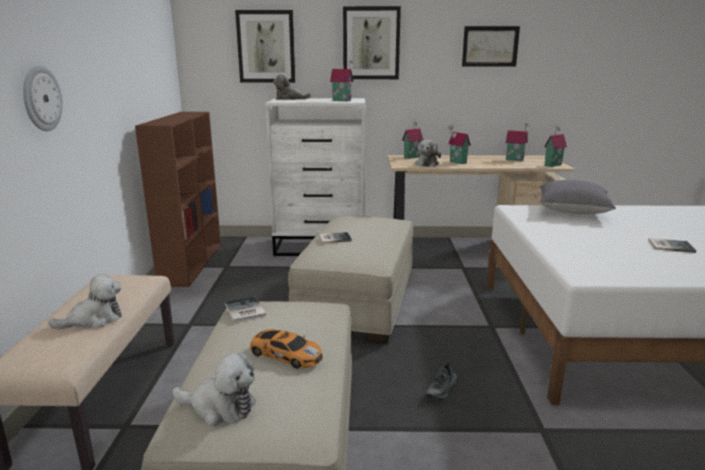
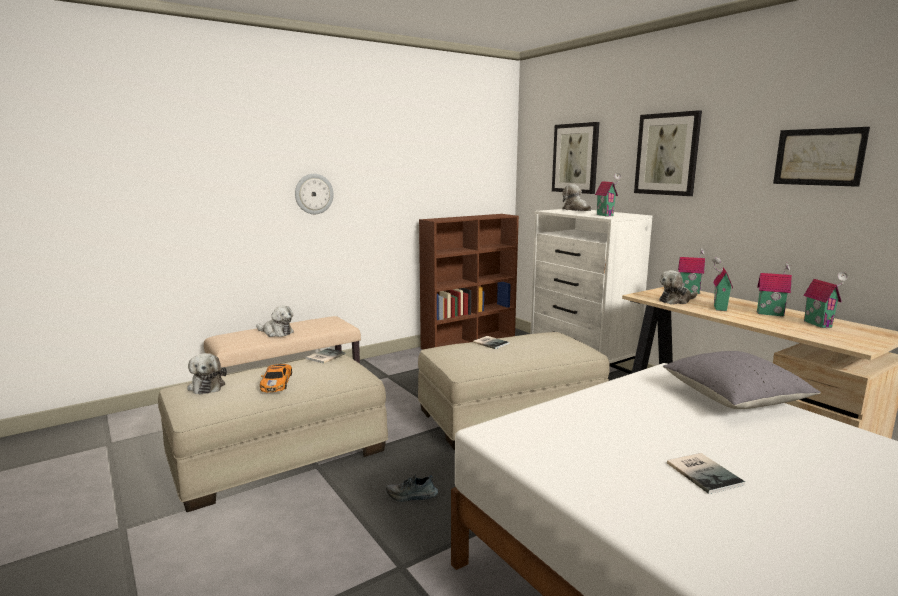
camera: 55 degrees right, 5 degrees down
(552, 165) = (851, 342): toy house -> toy house (770, 313)

